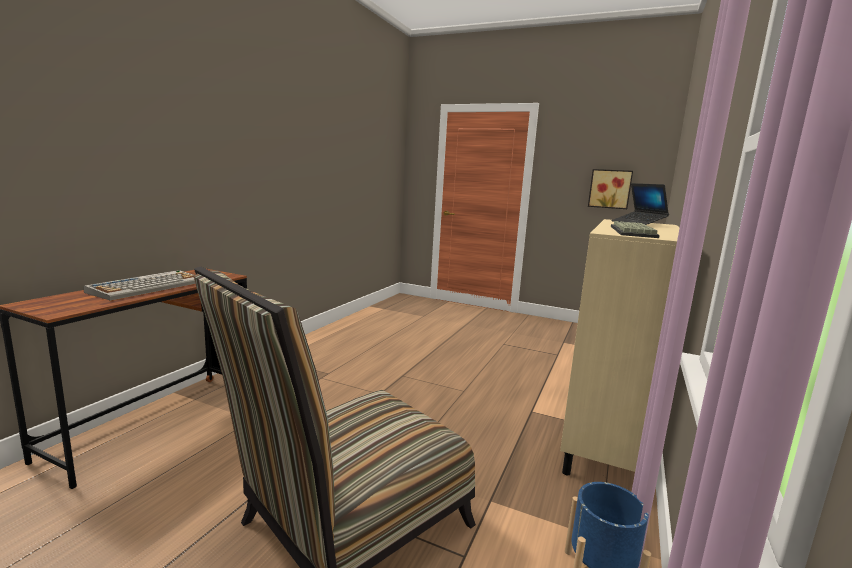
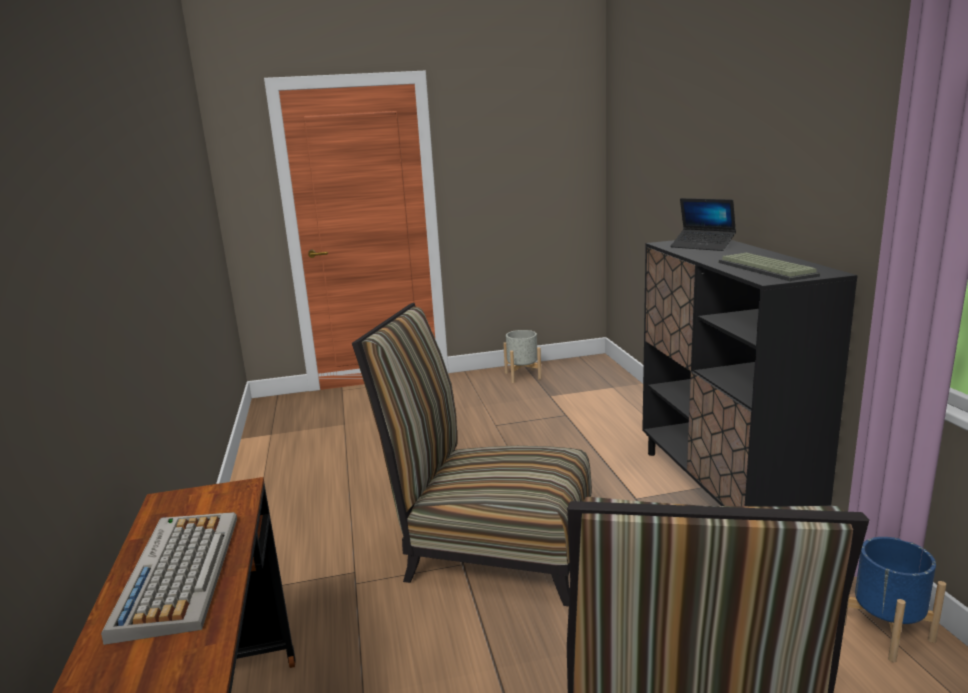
camera: 35 degrees left, 5 degrees up
(404, 393) = (490, 547): none -> chair
(562, 327) = (522, 375): none -> grey planter
(606, 435) = (723, 491): beige cabinet -> black cabinet
(610, 189) = (539, 182): picture -> none

